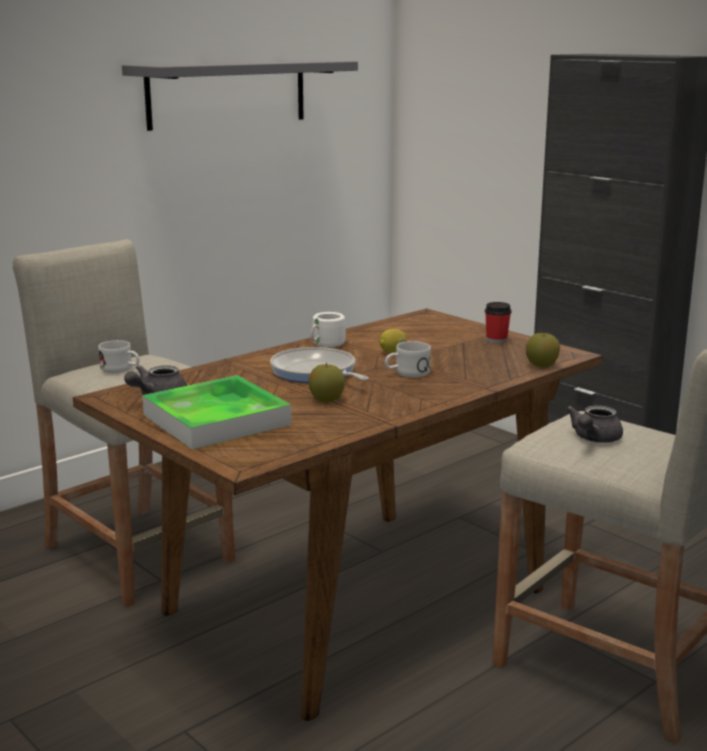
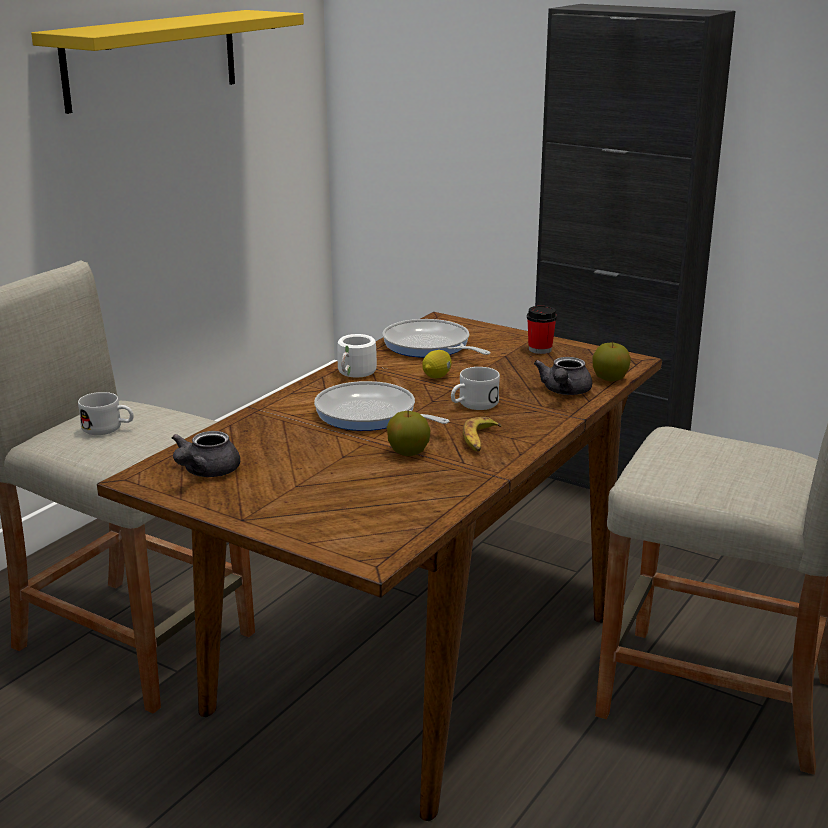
camera: 15 degrees left, 5 degrees up
(216, 420) = (299, 496): tray -> none
(228, 93) = (152, 59): grey shelf -> yellow shelf
(392, 397) = (479, 440): none -> banana
(403, 331) = (429, 346): none -> frying pan
(593, 439) = (702, 464): grey teapot -> grey teapot (564, 392)

